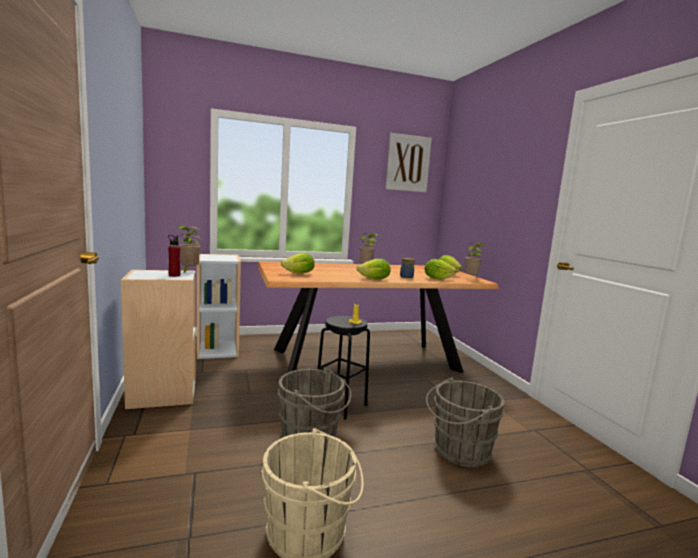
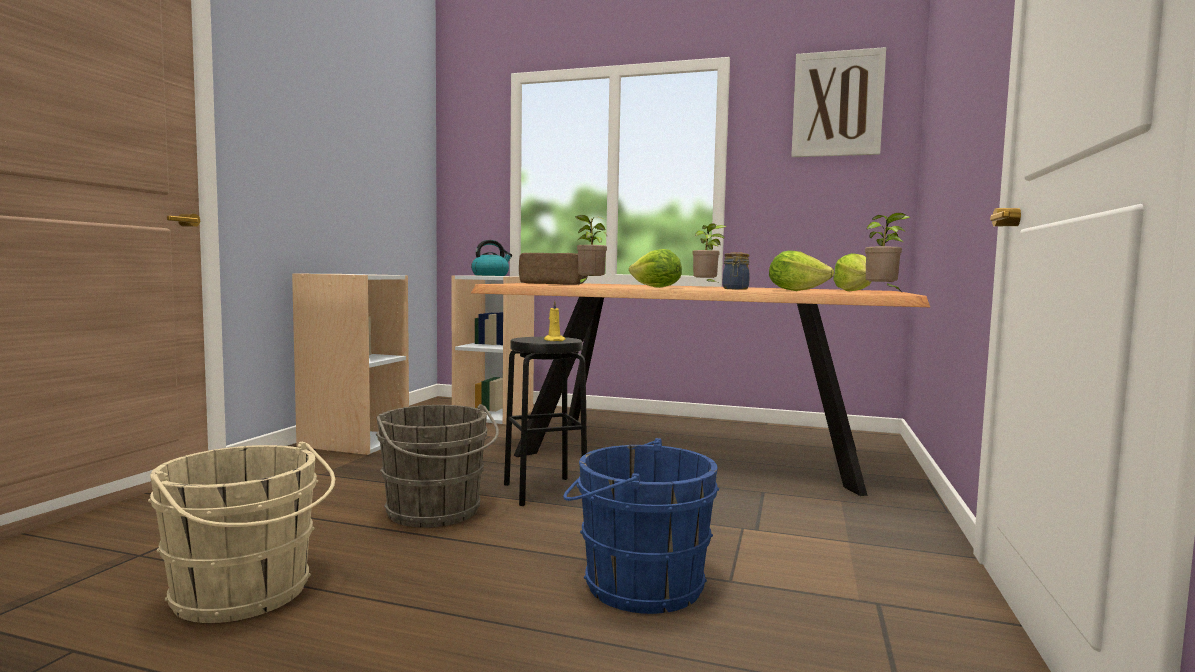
camera: 35 degrees right, 5 degrees down
(174, 275) = (361, 274): red bottle -> none
(188, 271) = (394, 274): potted plant -> potted plant (589, 285)
(217, 257) = (490, 275): none -> kettle
(299, 273) = (554, 284): lettuce -> bread
(458, 451) = (636, 584): grey bucket -> blue bucket

